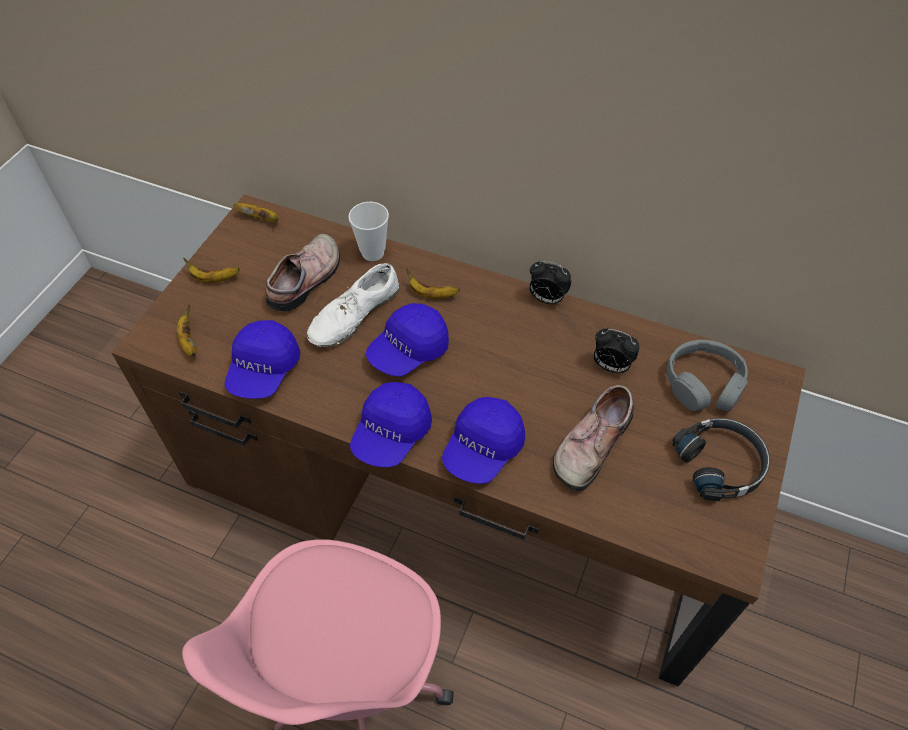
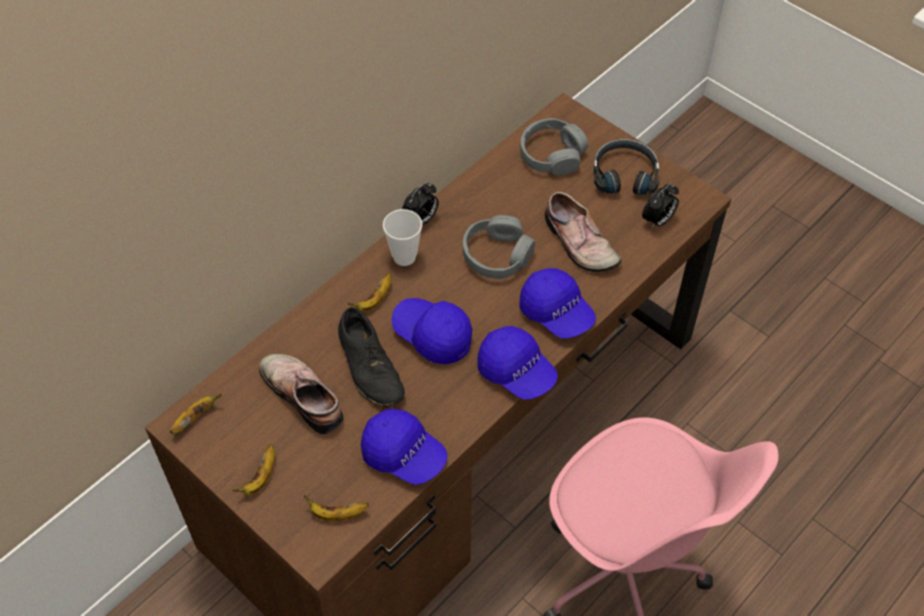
camera: 70 degrees left, 0 degrees up
(354, 315) = (370, 366): white shoe -> black shoe
(372, 253) = (297, 332): cup -> cup (404, 257)
(408, 351) = (432, 335): blue cap -> blue cap turned 150 degrees clockwise
(534, 374) = (497, 255): none -> grey headphones
(610, 366) = (511, 204): alarm clock -> alarm clock (658, 221)

